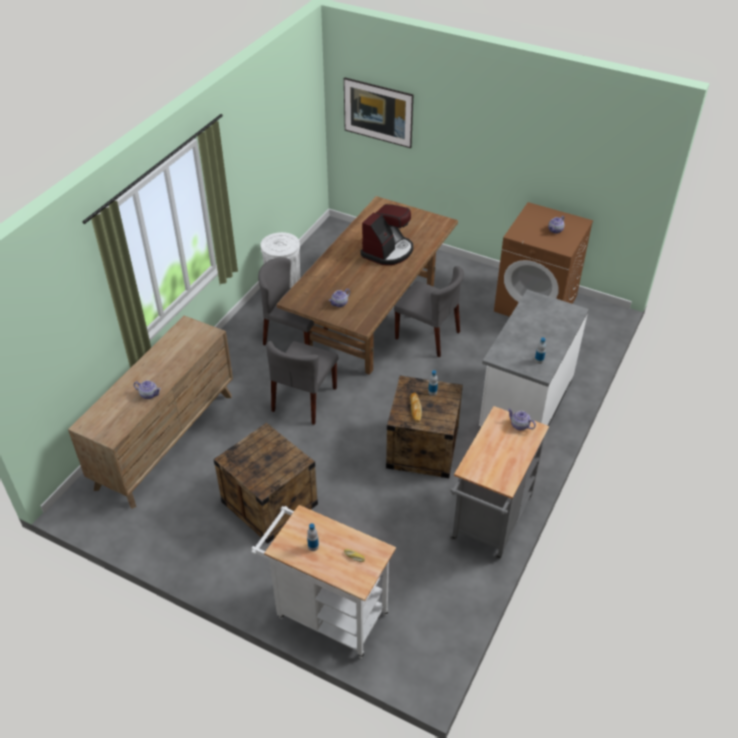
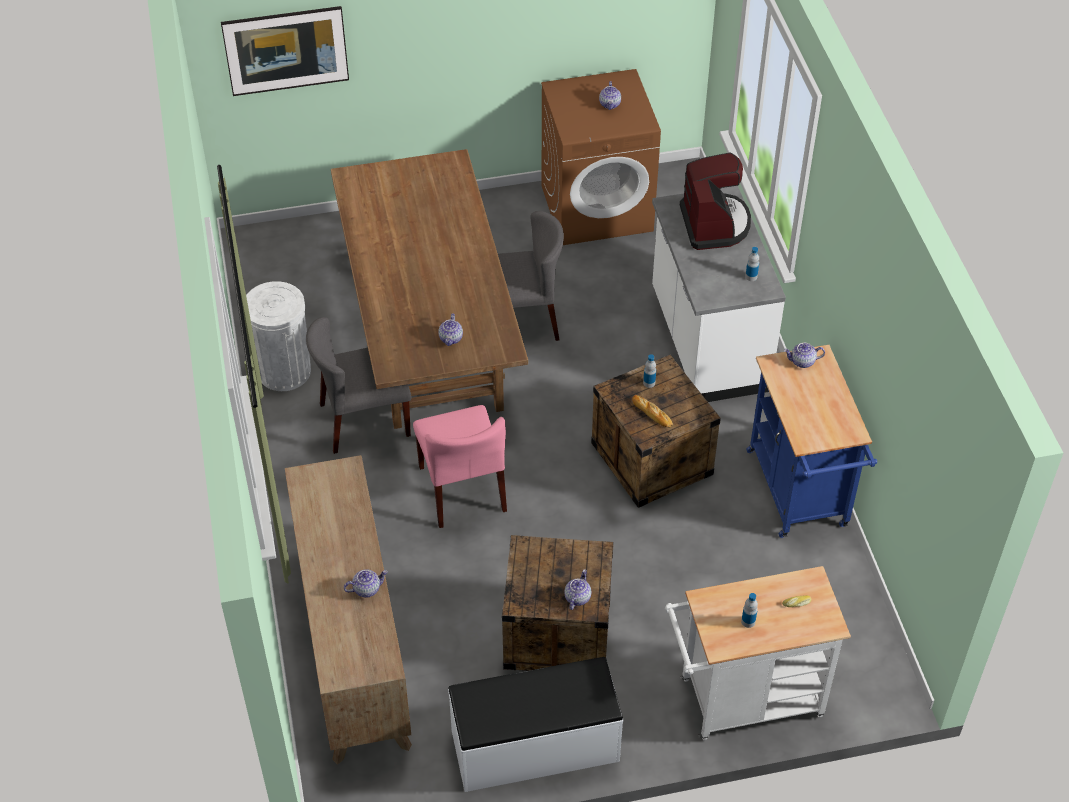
camera: 40 degrees left, 5 degrees up
(190, 553) = (535, 747): none -> white bench
(261, 476) = (577, 597): none -> teapot
(304, 400) = (462, 489): grey chair -> pink chair
(388, 251) = (431, 237): coffee machine -> coffee machine (714, 224)
(489, 523) = (800, 495): grey cart -> blue cart

